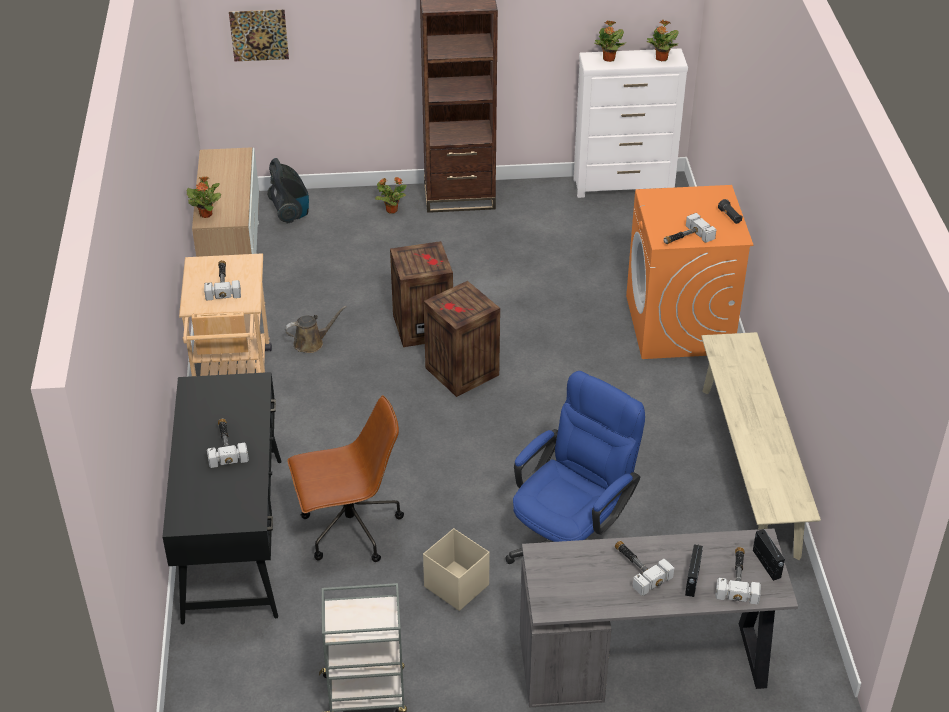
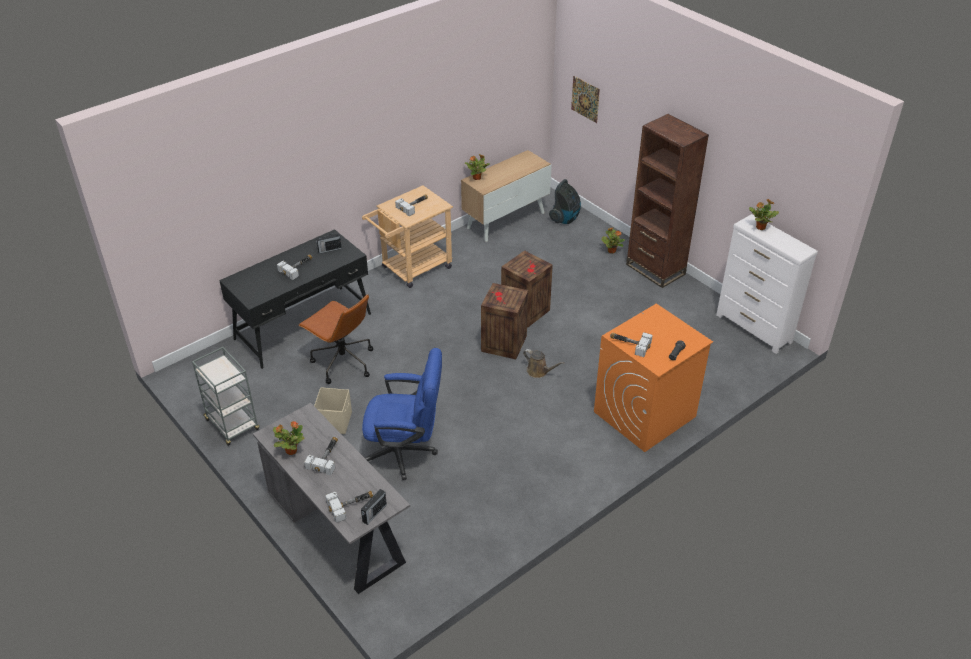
camera: 55 degrees right, 0 degrees up
(311, 343) = (469, 279): brown watering can -> brown watering can (539, 371)
(661, 59) = (792, 247): potted plant -> potted plant (291, 451)
(692, 580) = (334, 485): radio -> radio (329, 249)
(749, 469) = (541, 506): beige bench -> none

